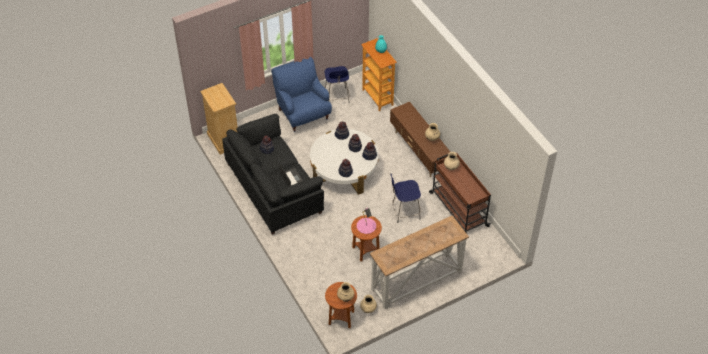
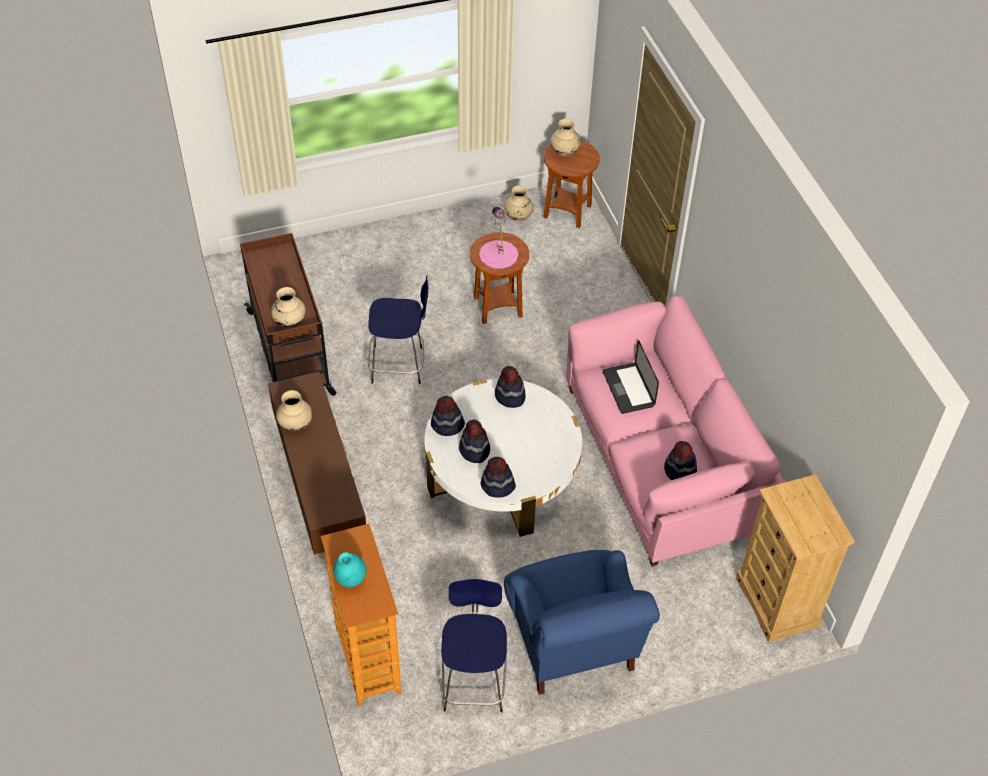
camera: 170 degrees left, 0 degrees up
(274, 188) = (662, 460): black sofa -> pink sofa
(416, 281) = (421, 244): console table -> none

